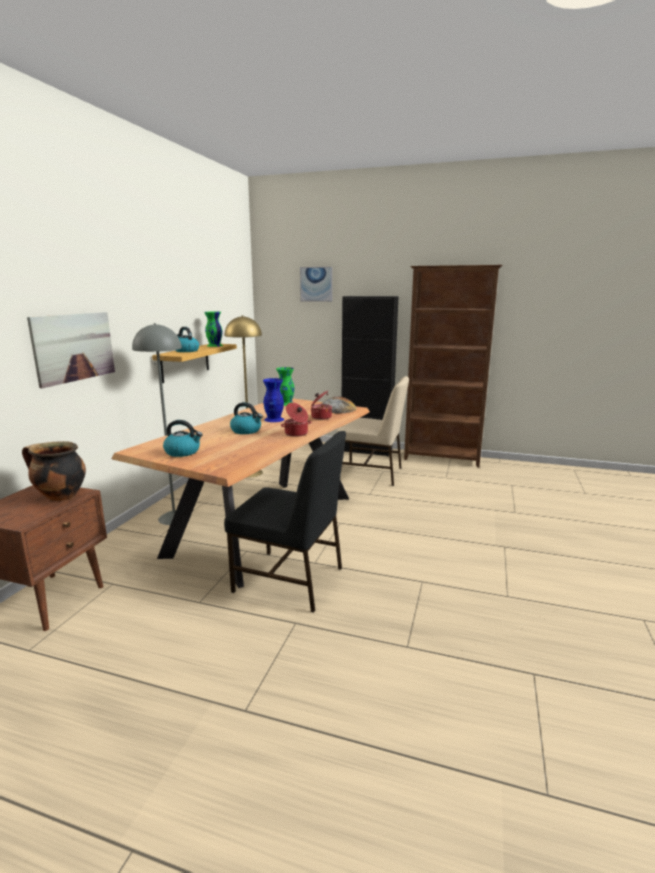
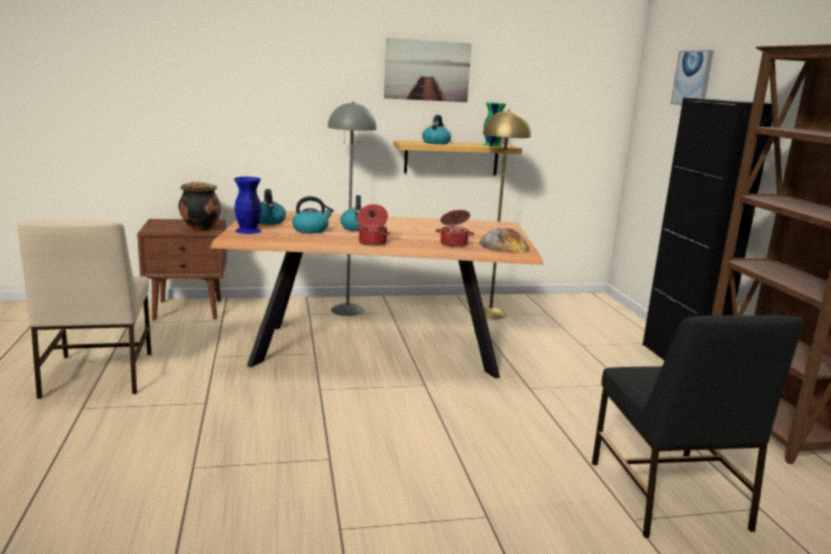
camera: 60 degrees right, 0 degrees up
(74, 347) = (288, 115): picture -> picture (427, 70)
(234, 443) = (311, 230): none -> kettle
(274, 419) = (413, 231): blue vase -> blue vase (248, 230)
(286, 403) = (488, 227): green vase -> none
(290, 580) = (275, 385): black chair -> black chair (667, 497)
(371, 474) = (599, 378): beige chair -> beige chair (96, 375)

